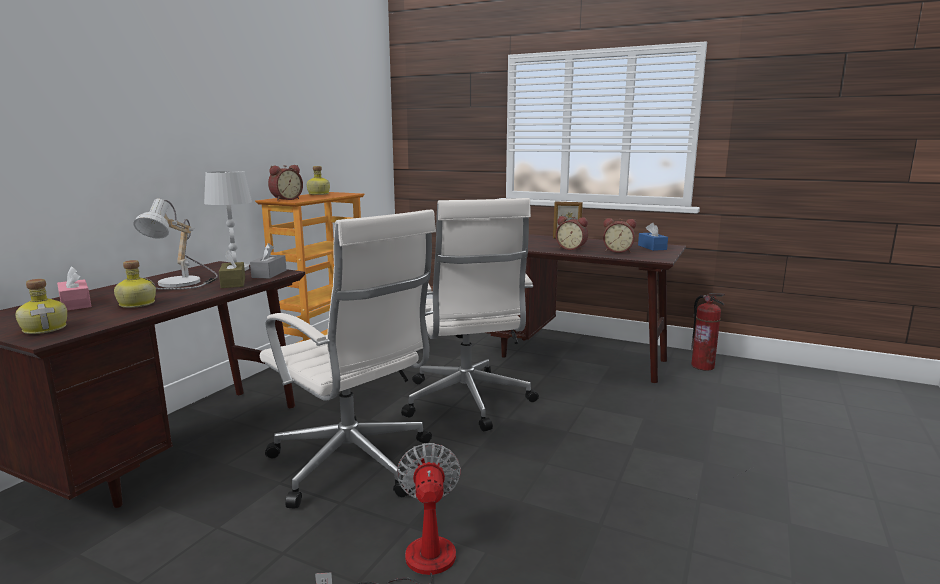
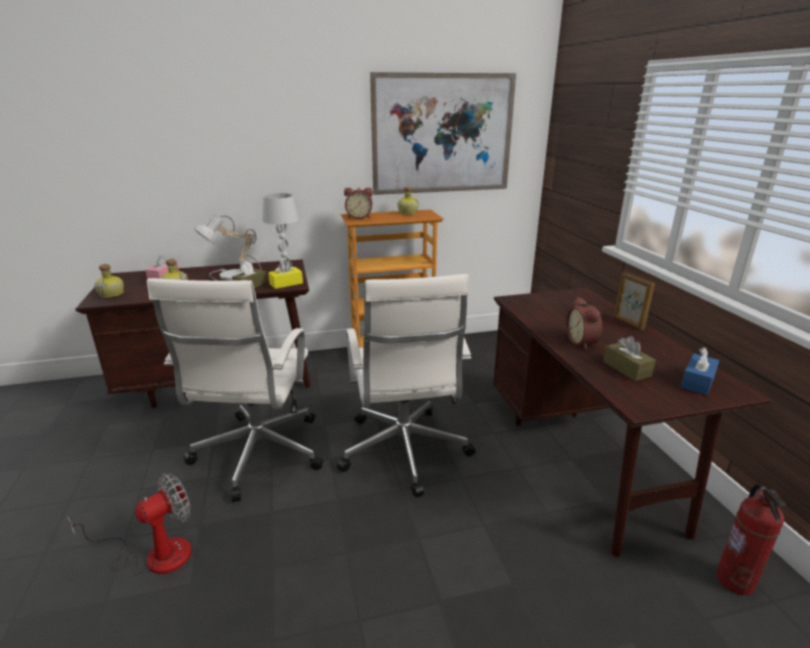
camera: 50 degrees right, 10 degrees up
(269, 274) = (286, 284): grey tissue box -> yellow tissue box
(327, 115) = (443, 134): none -> picture
(467, 402) = (404, 452): white office chair -> white office chair turned 45 degrees counterclockwise
(618, 251) = (626, 368): alarm clock -> brown tissue box

